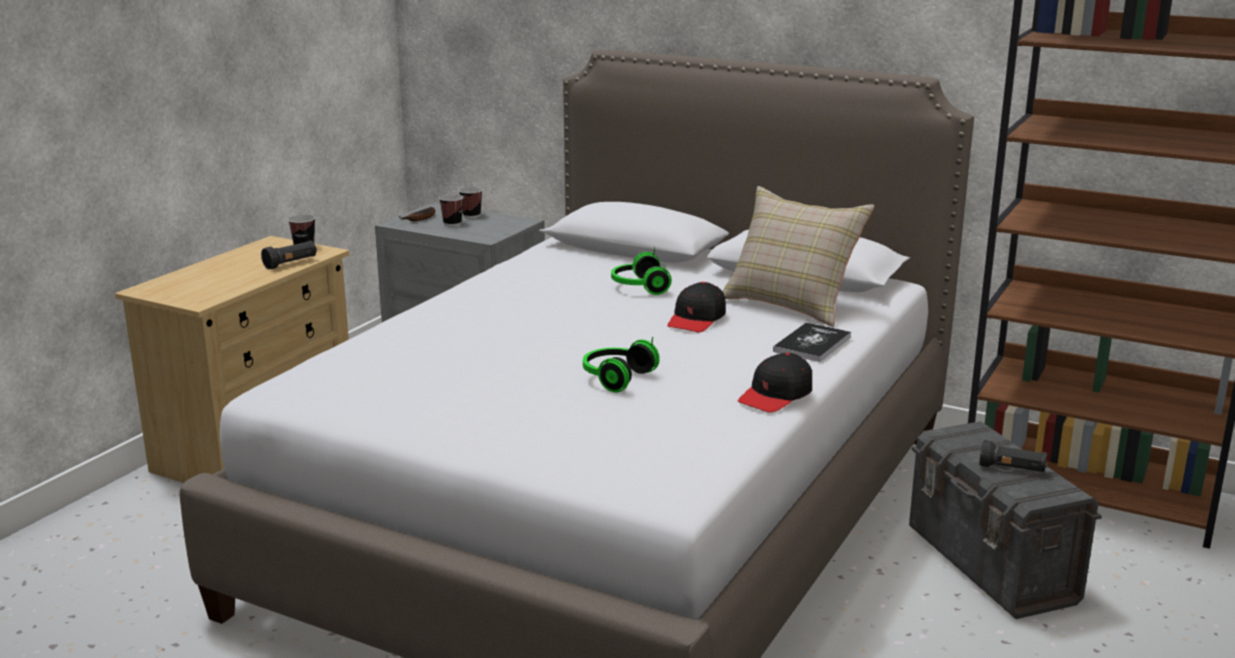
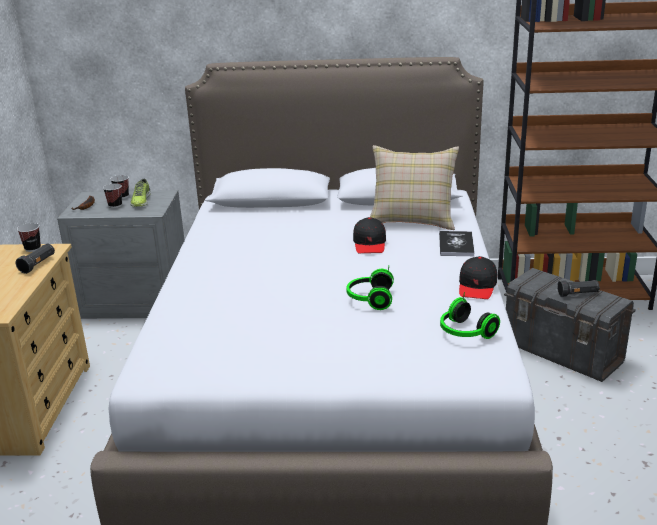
camera: 25 degrees left, 5 degrees up
(486, 224) = (141, 201): none -> shoe
(638, 287) = (307, 228): headphones -> headphones (464, 333)

